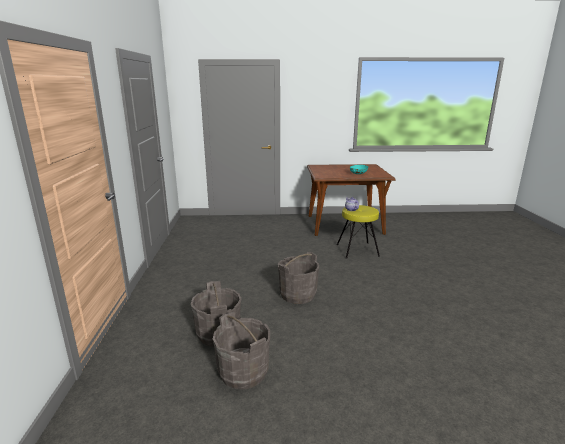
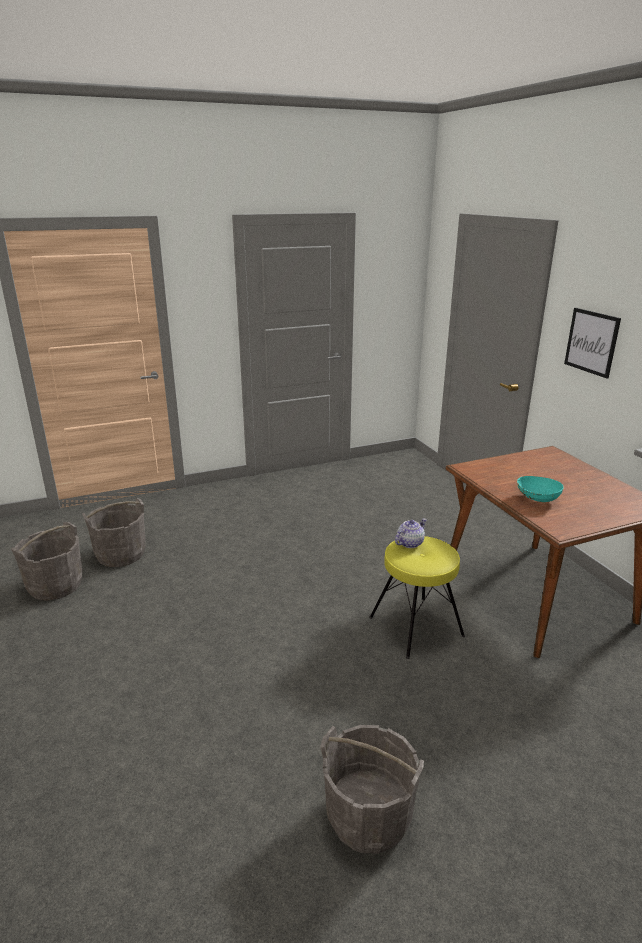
camera: 70 degrees right, 5 degrees up
(297, 294) = (223, 589): grey bucket -> grey bucket (368, 816)
(314, 112) = (591, 342): none -> picture

